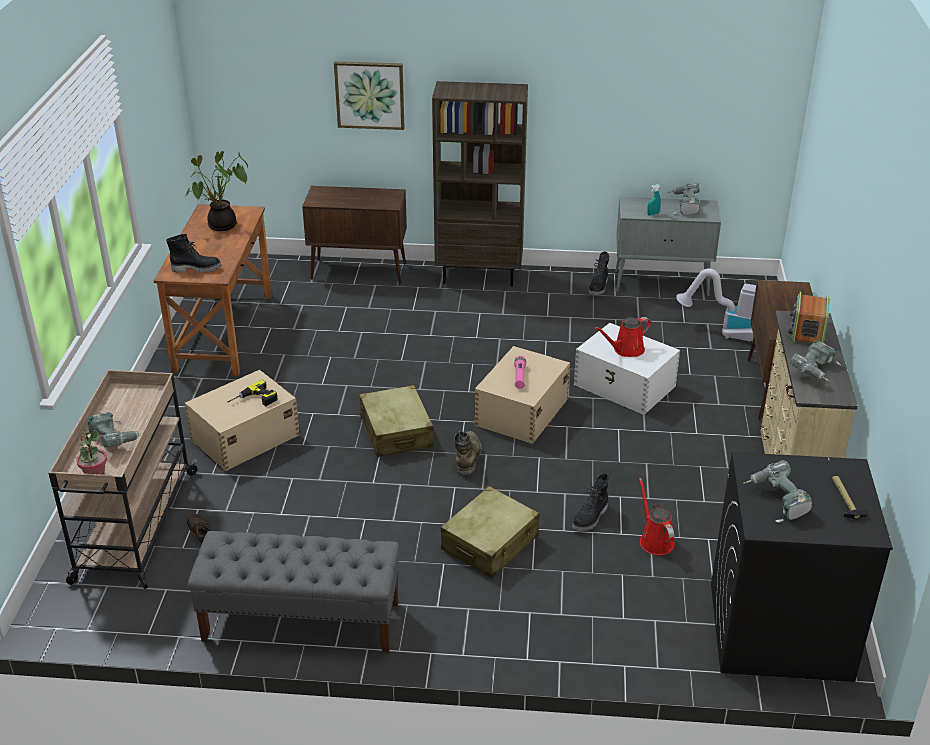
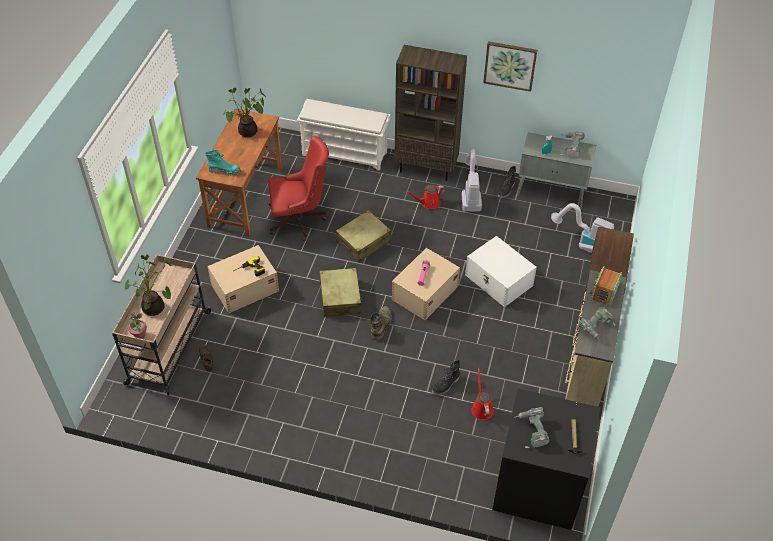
camera: 10 degrees right, 15 degrees up
(116, 439) = (155, 308): power drill -> potted plant
(196, 268) = (224, 170): black boot -> turquoise boot
(300, 621) = (254, 433): grey bench -> none
(311, 350) = (300, 220): none -> red office chair
(359, 271) = (345, 153): brown cabinet -> white shoe rack
(370, 94) = (358, 44): picture -> picture (510, 65)
(490, 543) = (379, 394): beige suitcase -> beige suitcase (364, 242)
(550, 297) = (470, 195): none -> vacuum cleaner
(626, 350) = (500, 262): red watering can -> red watering can (428, 203)

